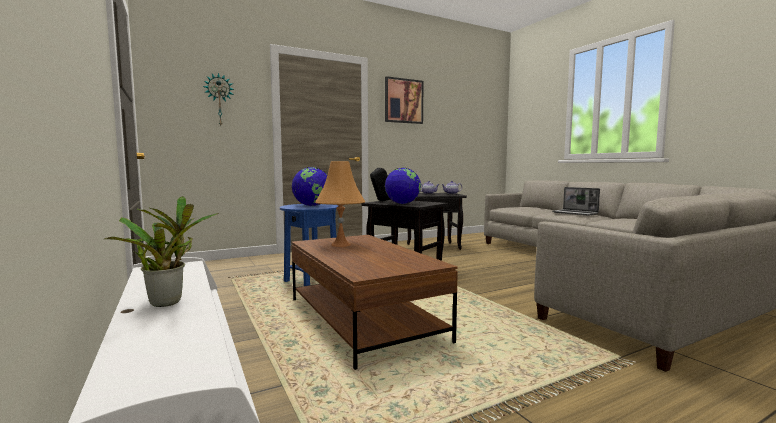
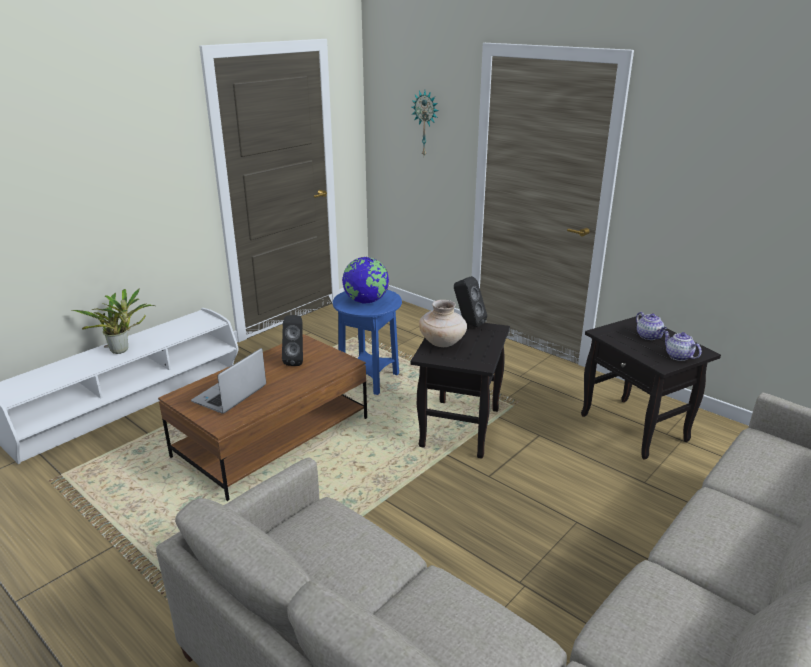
camera: 70 degrees right, 20 degrees up
(341, 244) = (296, 361): orange table lamp -> black speaker
(402, 203) = (442, 343): globe -> beige vase
(403, 101) = (699, 137): picture -> none
(575, 213) = (732, 540): laptop -> laptop (230, 395)

